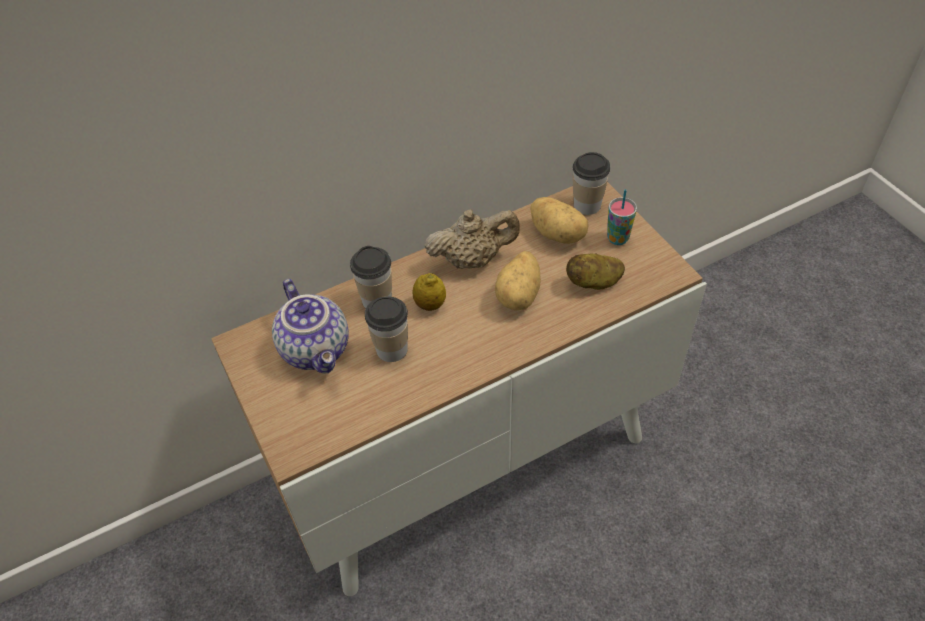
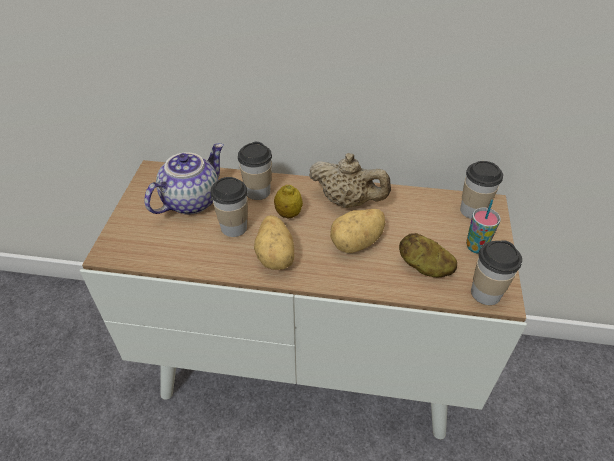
camera: 35 degrees right, 5 degrees down
(317, 349) = (191, 200): teapot -> teapot turned 150 degrees counterclockwise
(558, 233) = (429, 218): potato -> potato (276, 256)
(658, 275) = (485, 293): none -> cup

